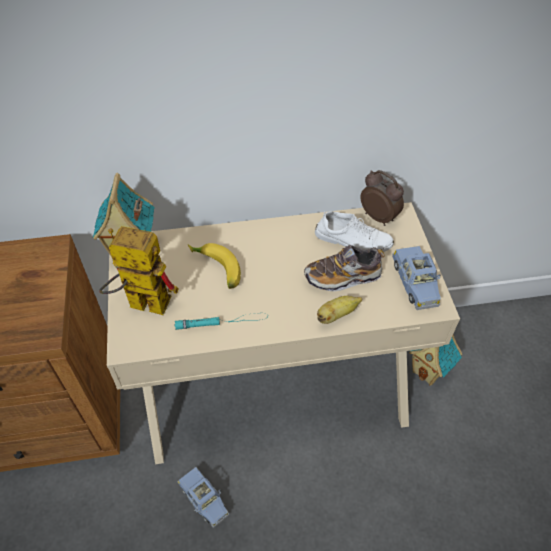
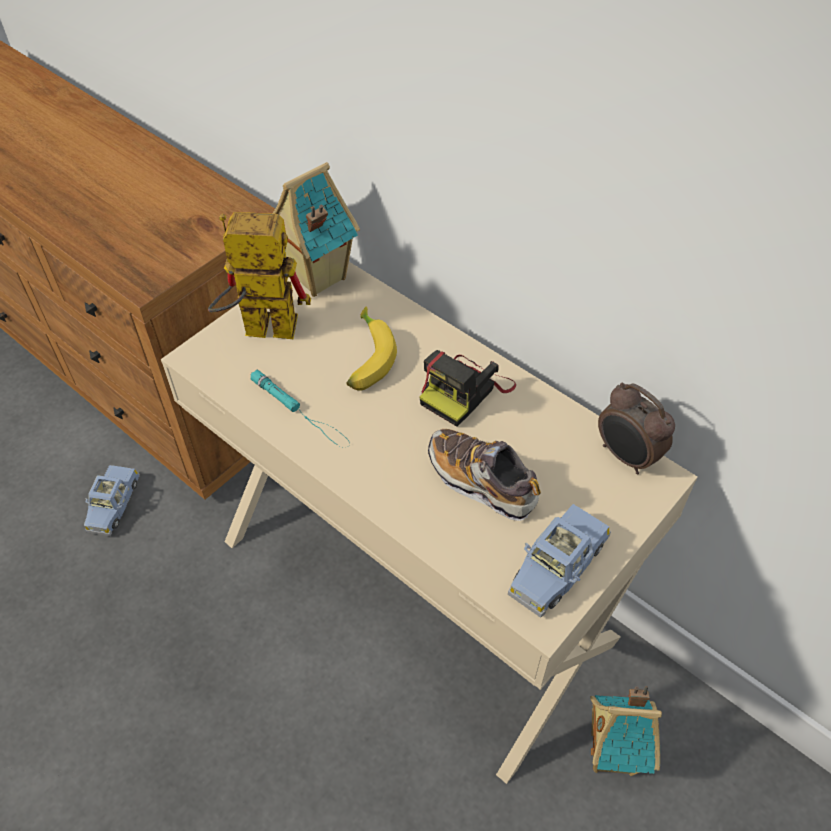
camera: 50 degrees right, 0 degrees up
(140, 303) = (258, 330): toy robot -> toy robot turned 60 degrees counterclockwise
(204, 499) = (223, 618): blue toy car -> blue toy car (113, 504)
(281, 245) = (465, 391): none -> camera
(336, 315) = (415, 513): banana -> none
(353, 240) = (553, 454): white shoe -> none
(378, 216) = (626, 456): alarm clock -> alarm clock turned 135 degrees clockwise

